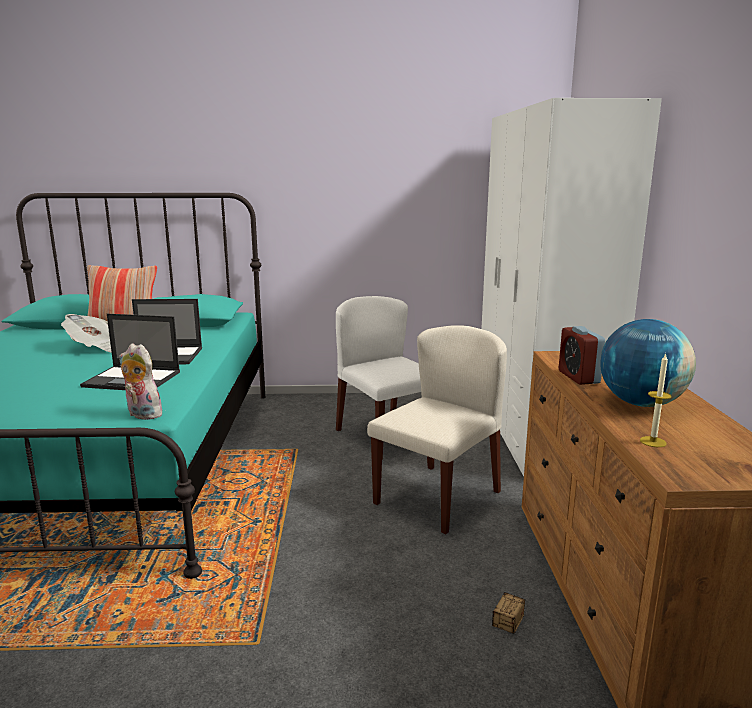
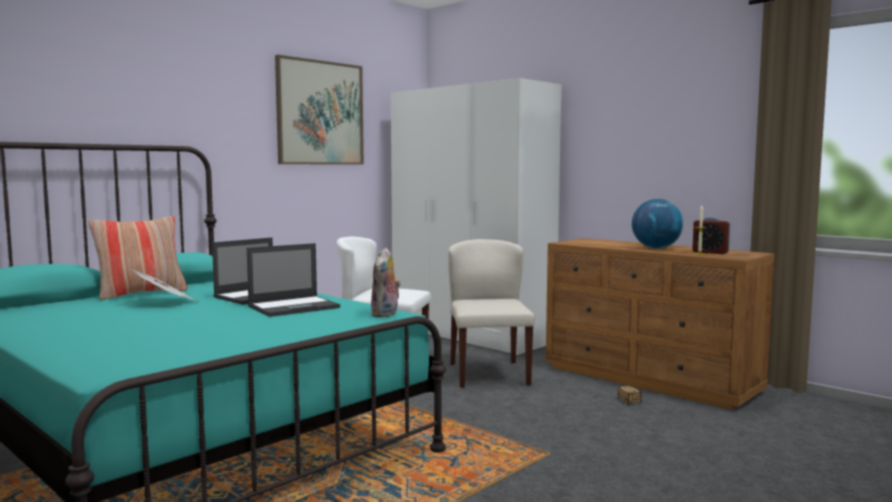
camera: 45 degrees left, 10 degrees down
(142, 415) = (386, 314): plush toy -> plush toy turned 60 degrees counterclockwise
(395, 150) = (320, 113): none -> picture
(578, 377) = (604, 246): alarm clock -> alarm clock (710, 252)

